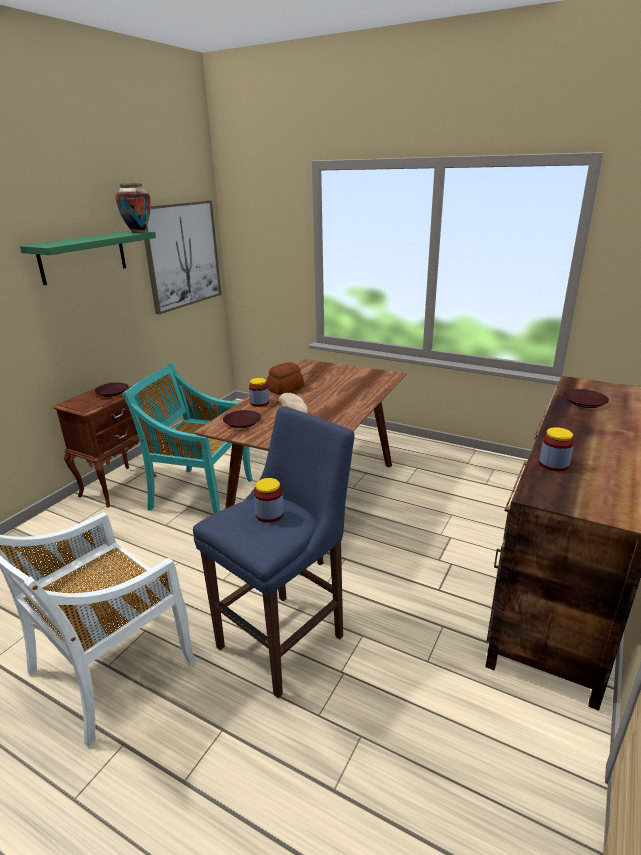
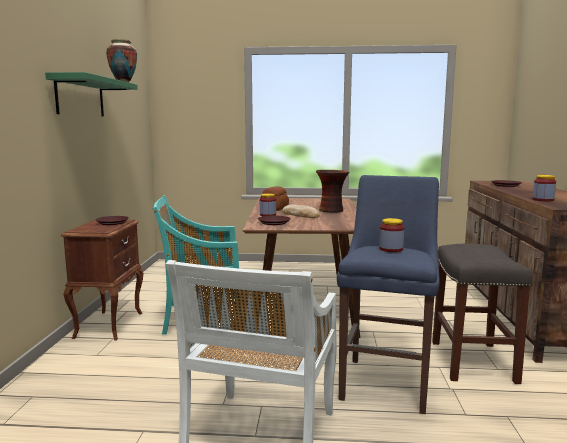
camera: 25 degrees left, 15 degrees down
(182, 255) = (132, 117): picture -> none
(342, 403) = (332, 210): none -> vase
(410, 641) = (474, 362): none -> grey stool

